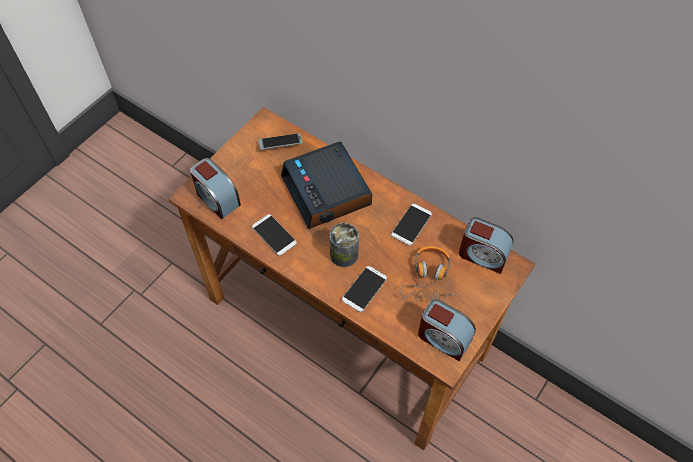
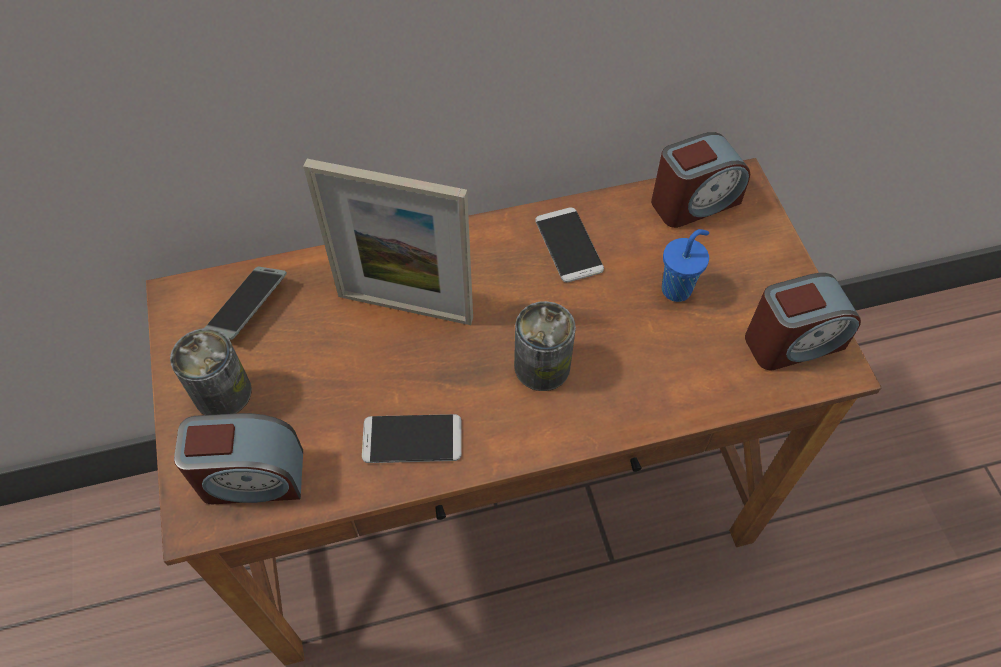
camera: 50 degrees left, 0 degrees up
(240, 165) = (222, 393): none -> can
(327, 191) = (405, 307): alarm clock -> picture frame
(364, 289) = (627, 382): phone -> none
(428, 278) = (678, 288): headphones -> blue cup

